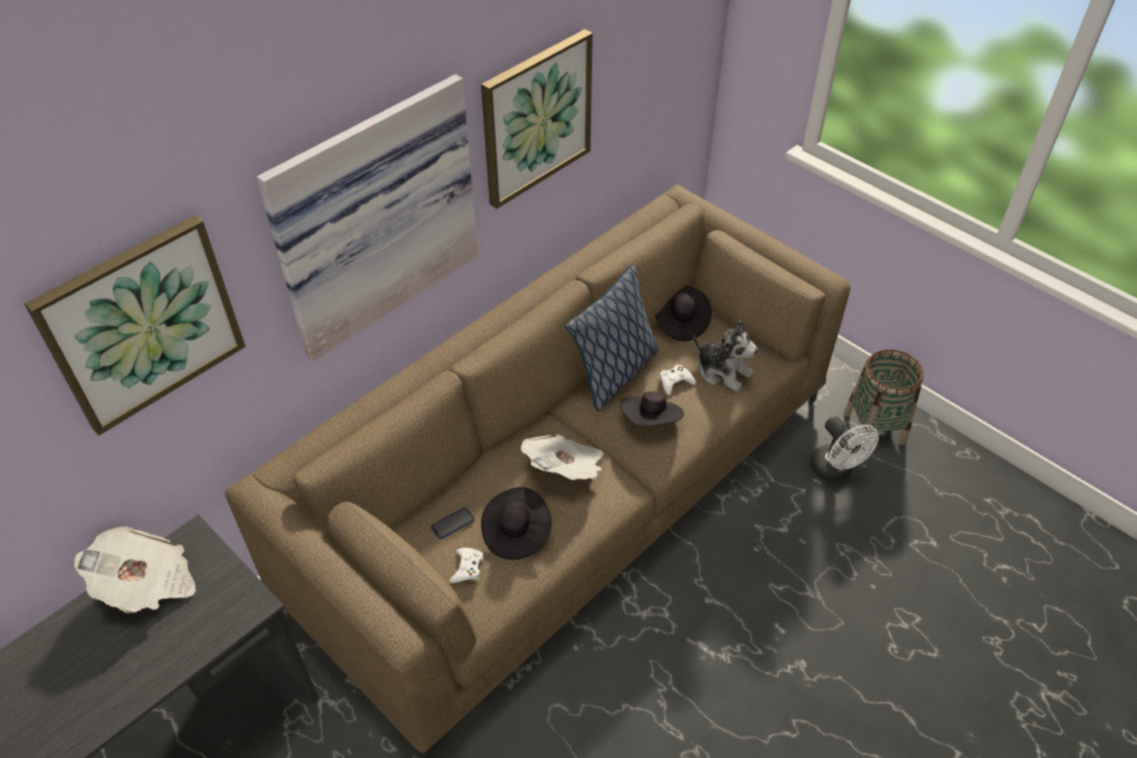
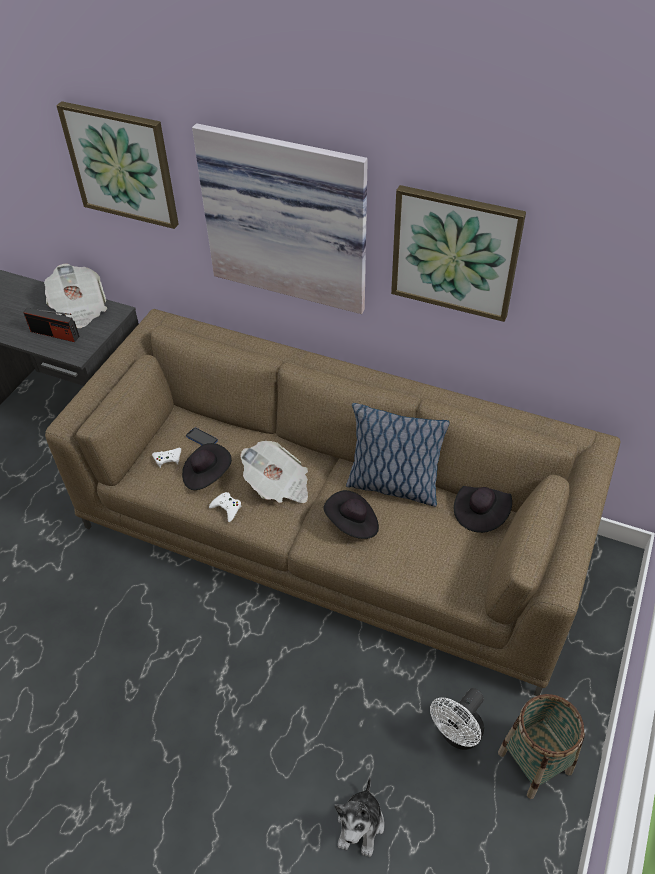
camera: 70 degrees right, 0 degrees up
(184, 627) = (55, 334): none -> radio
(675, 382) = (405, 528): white game controller -> white game controller (227, 508)
(723, 371) = (438, 560): plush toy -> plush toy (360, 825)

